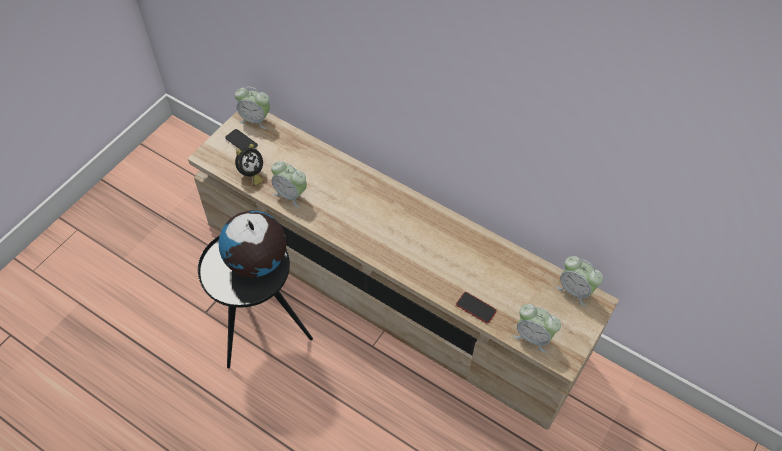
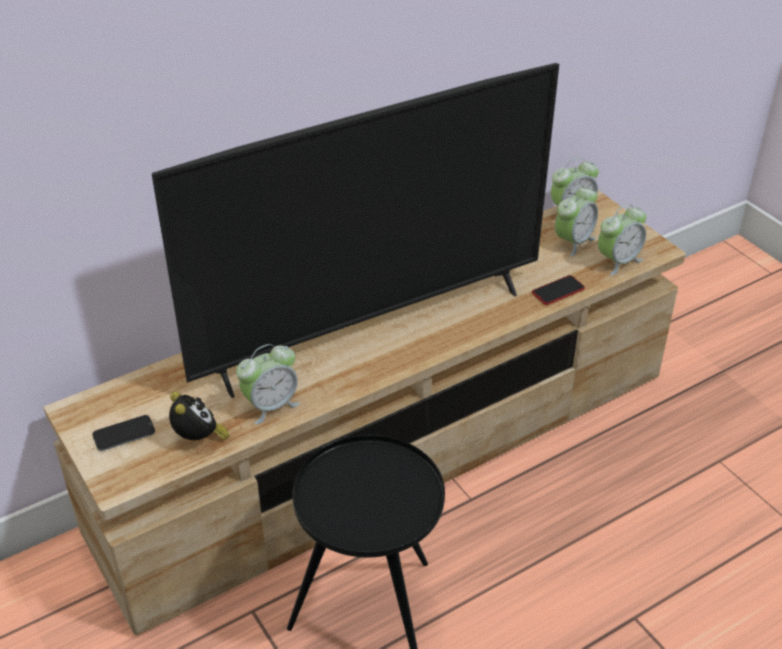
camera: 65 degrees left, 15 degrees down
(255, 119) = (92, 406): alarm clock -> alarm clock (573, 242)
(257, 262) = (368, 477): globe -> none
(378, 217) = (371, 330): none -> television

